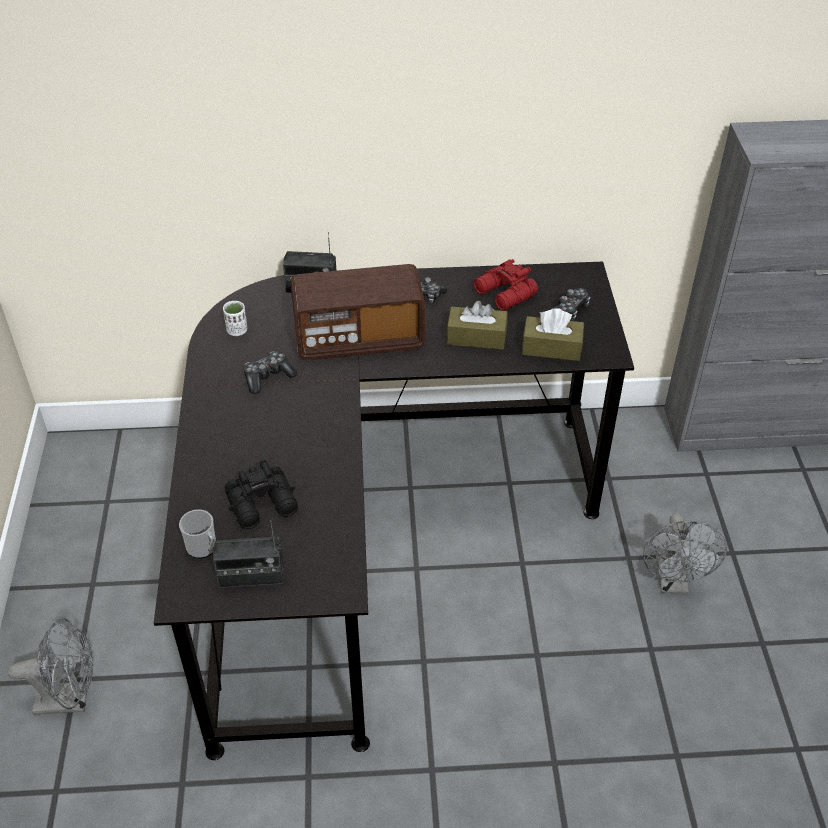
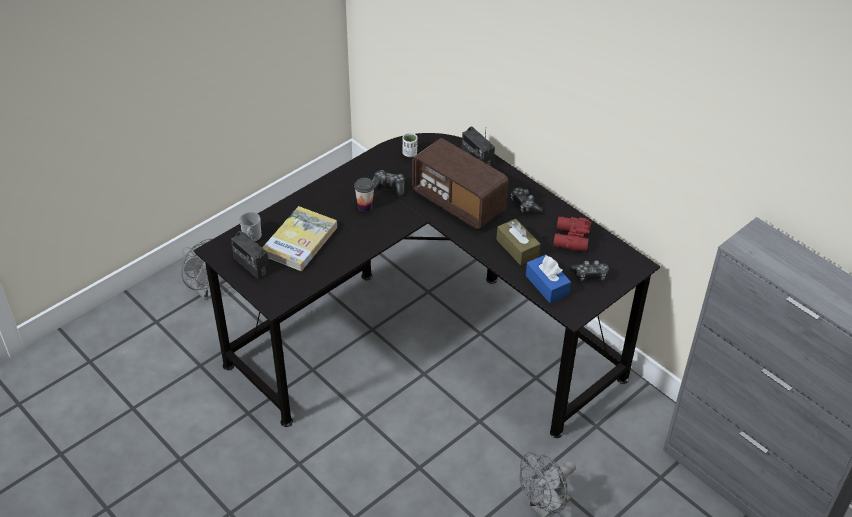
camera: 50 degrees right, 0 degrees up
(264, 505) = (300, 241): black binoculars -> book
(275, 415) = (365, 206): none -> cup
(551, 348) = (547, 285): brown tissue box -> blue tissue box

